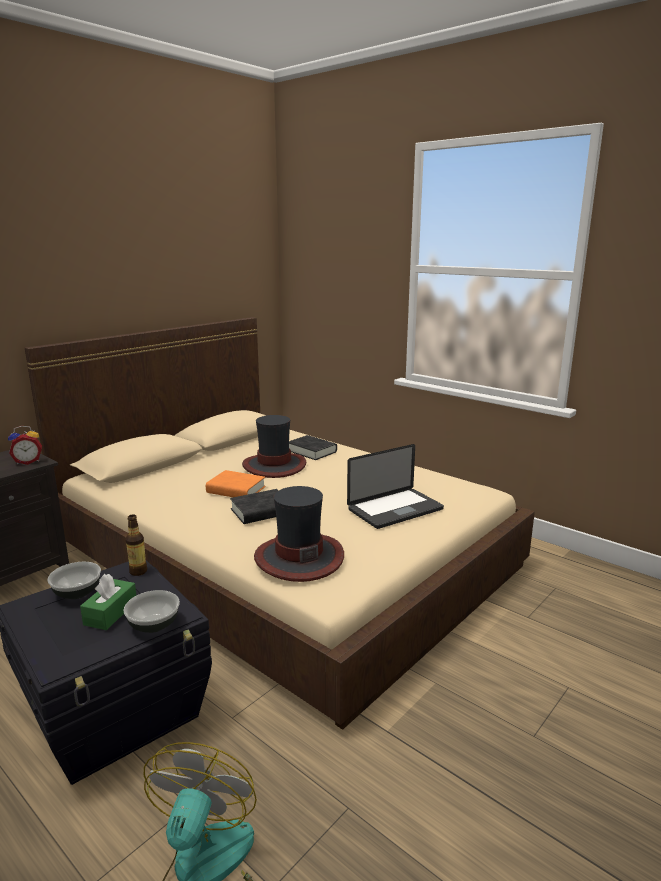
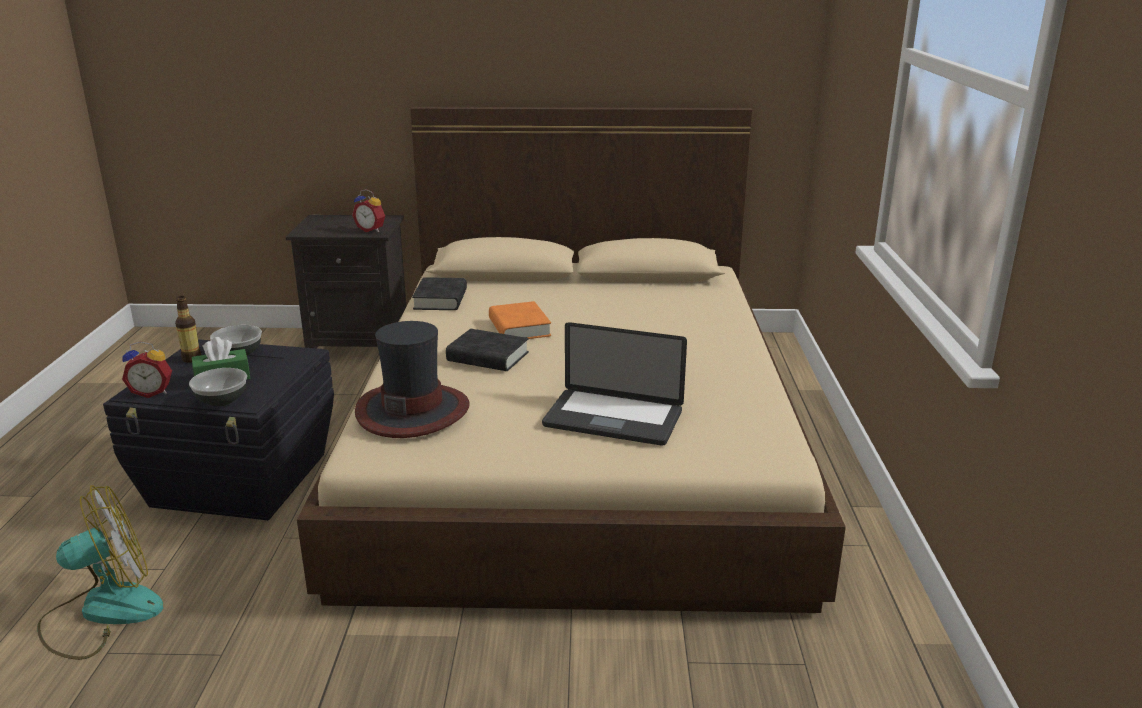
camera: 50 degrees right, 5 degrees up
(73, 656) = (152, 392): none -> alarm clock
(138, 571) = (297, 358): bottle -> bottle (192, 359)
(274, 466) = (614, 319): hat -> none
(312, 451) = (693, 320): black book -> black book (440, 300)

